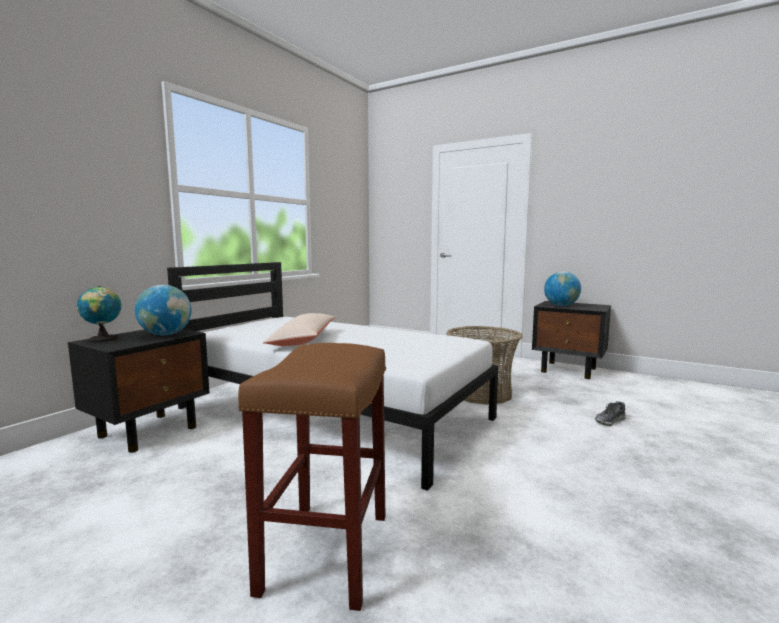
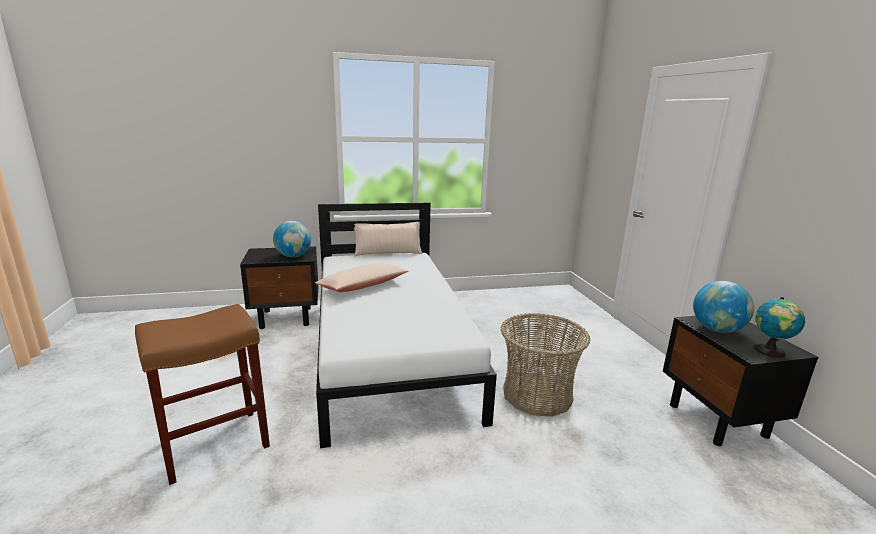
camera: 45 degrees right, 10 degrees up
(103, 339) = (264, 251): globe -> globe (770, 351)
(250, 321) = (388, 252): none -> beige pillow
(610, 421) = (602, 503): shoe -> none

